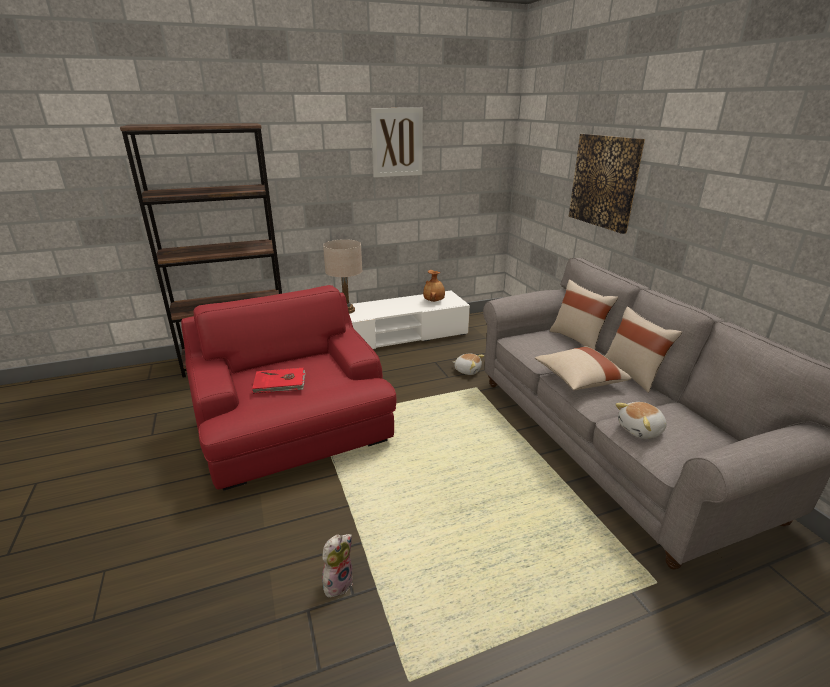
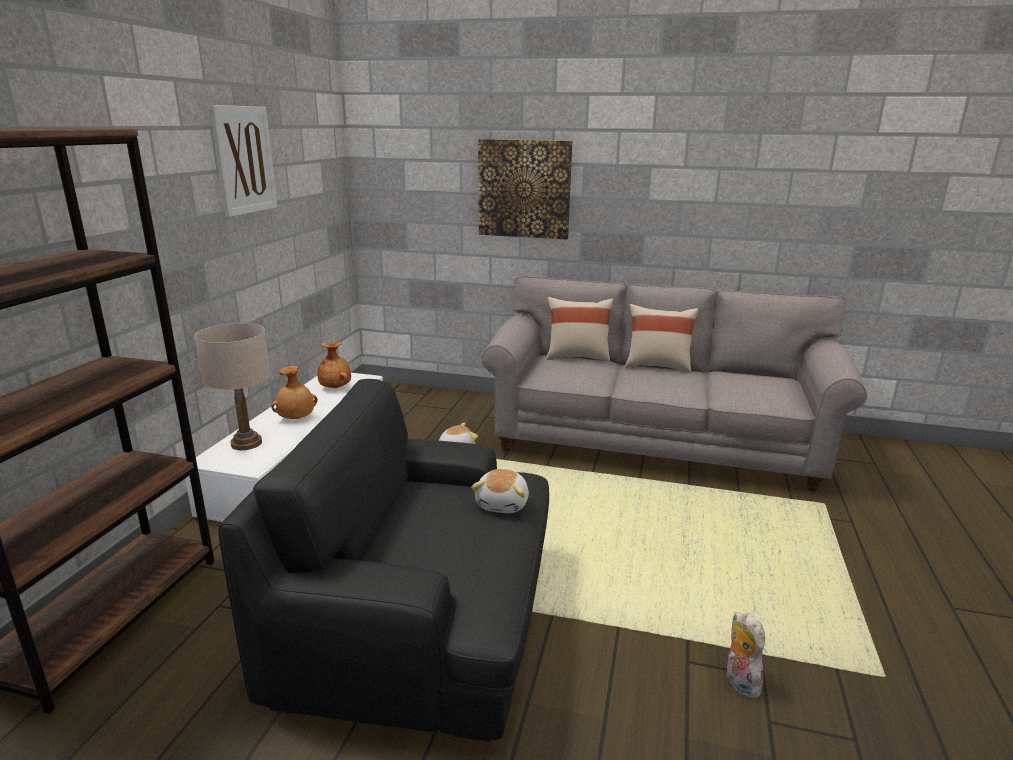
camera: 55 degrees left, 5 degrees down
(280, 383) = (448, 536): red book -> none
(296, 431) = (421, 620): red armchair -> black armchair
(385, 309) = (296, 419): none -> brown vase
(579, 379) = (644, 385): beige pillow -> none
(641, 430) = (745, 395): plush toy -> plush toy (503, 504)

